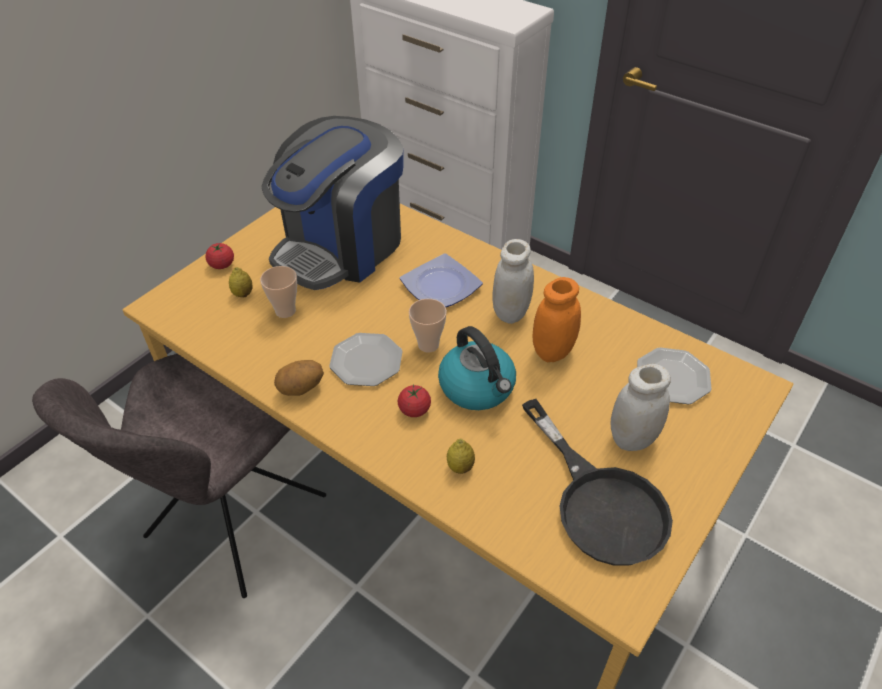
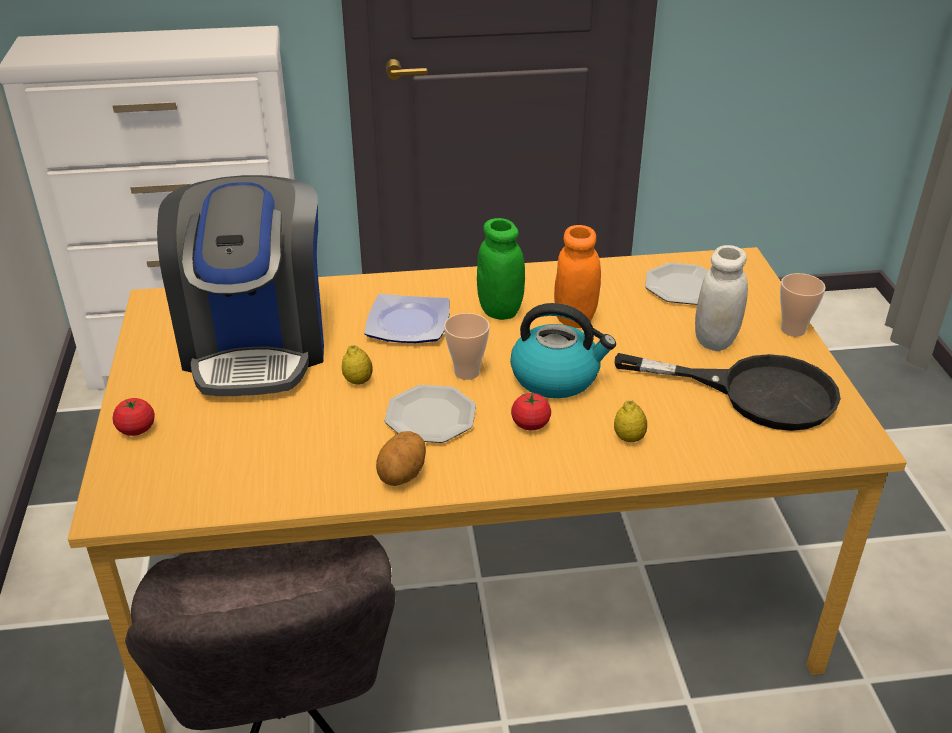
camera: 45 degrees left, 10 degrees down
(243, 294) = (207, 439): lemon -> lemon (358, 381)
(285, 311) = (281, 426): cup -> cup (793, 330)
(511, 313) = (500, 310): white jar -> green jar

